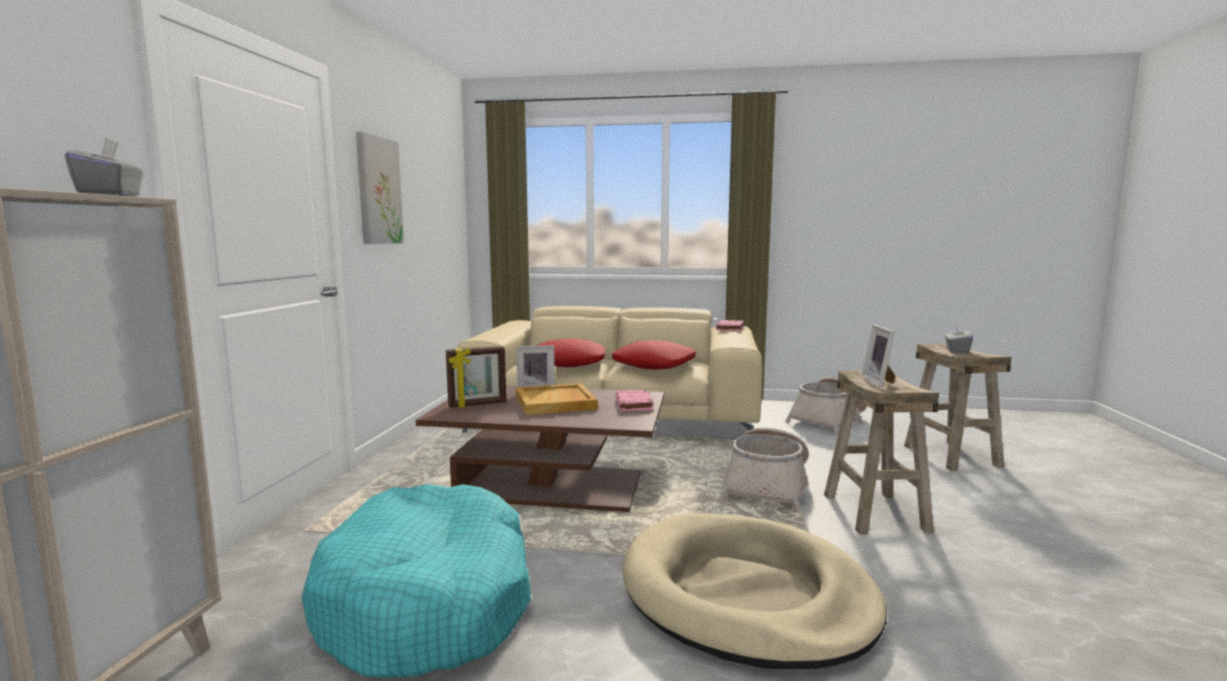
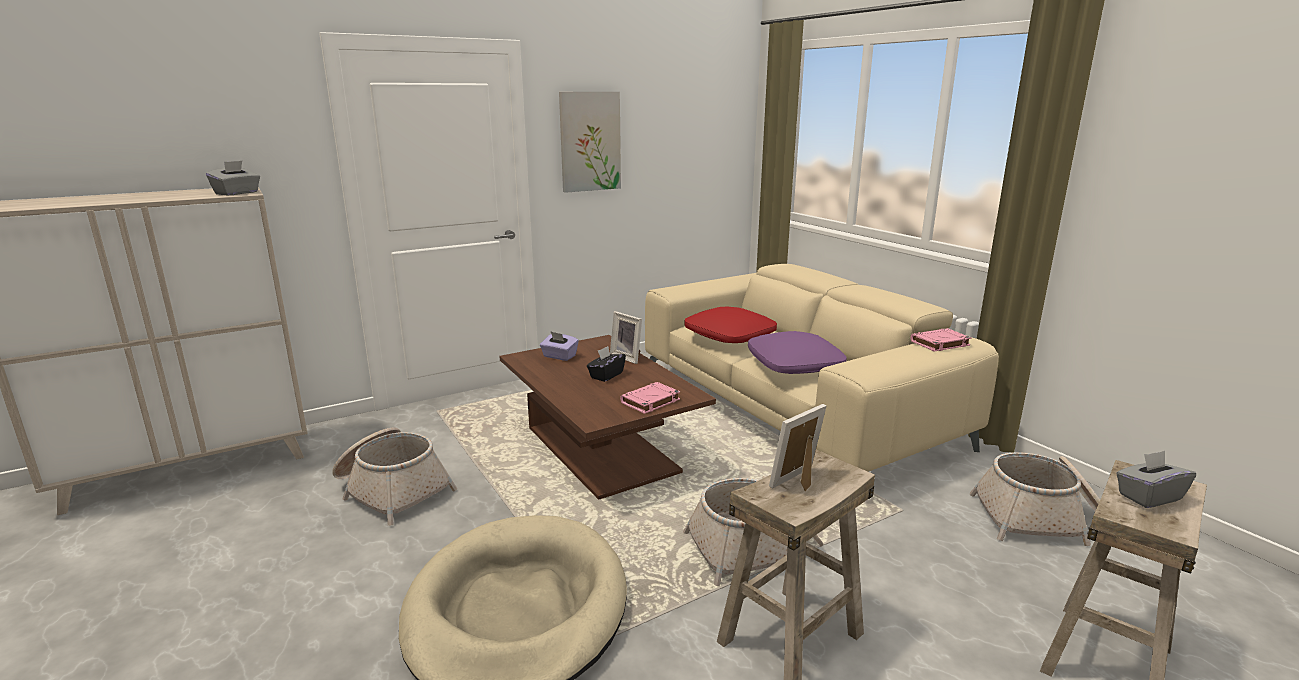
camera: 50 degrees right, 10 degrees up
(429, 602) = (392, 490): turquoise dog bed -> basket
(477, 404) = (559, 356): picture frame -> purple tissue box
(556, 402) = (606, 375): beige tray -> black tissue box
(654, 365) = (795, 364): red pillow -> purple pillow

